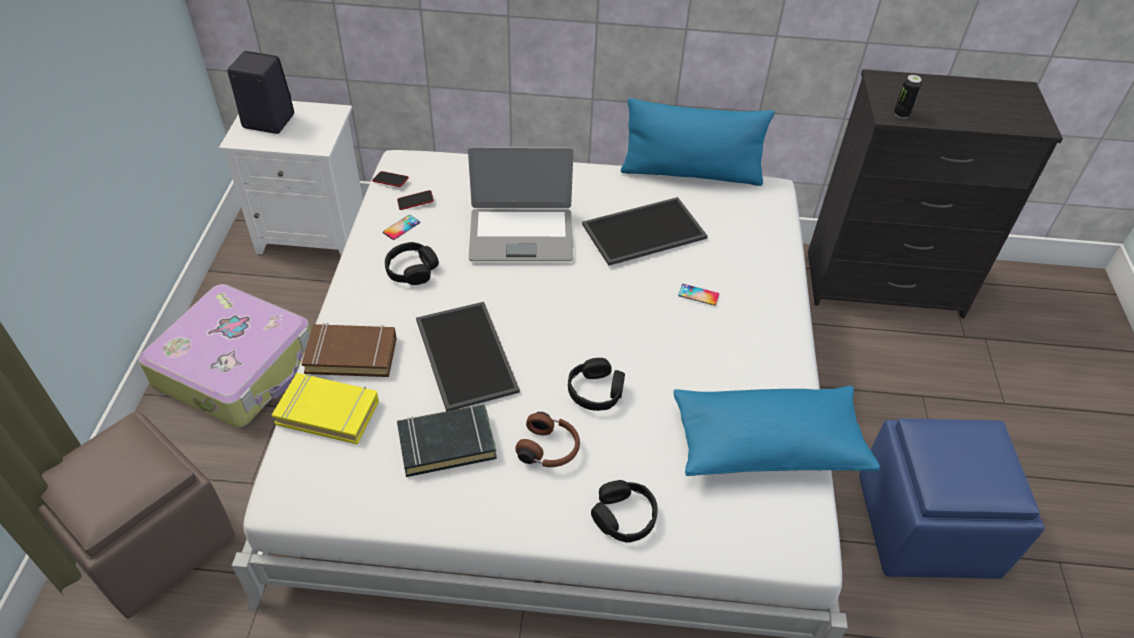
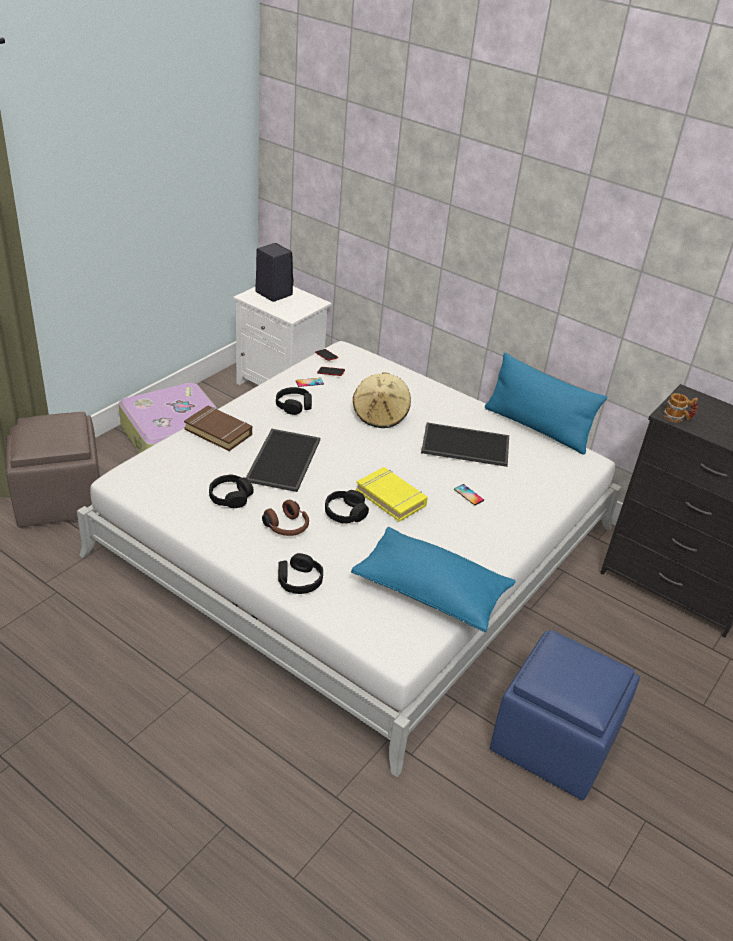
camera: 30 degrees right, 10 degrees down
(328, 412) = (180, 453): yellow book -> yellow book (391, 498)
(447, 444) = (230, 497): black book -> black headphones
(521, 235) = (380, 415): laptop -> beige hat
(901, 114) = (677, 418): can -> mug

